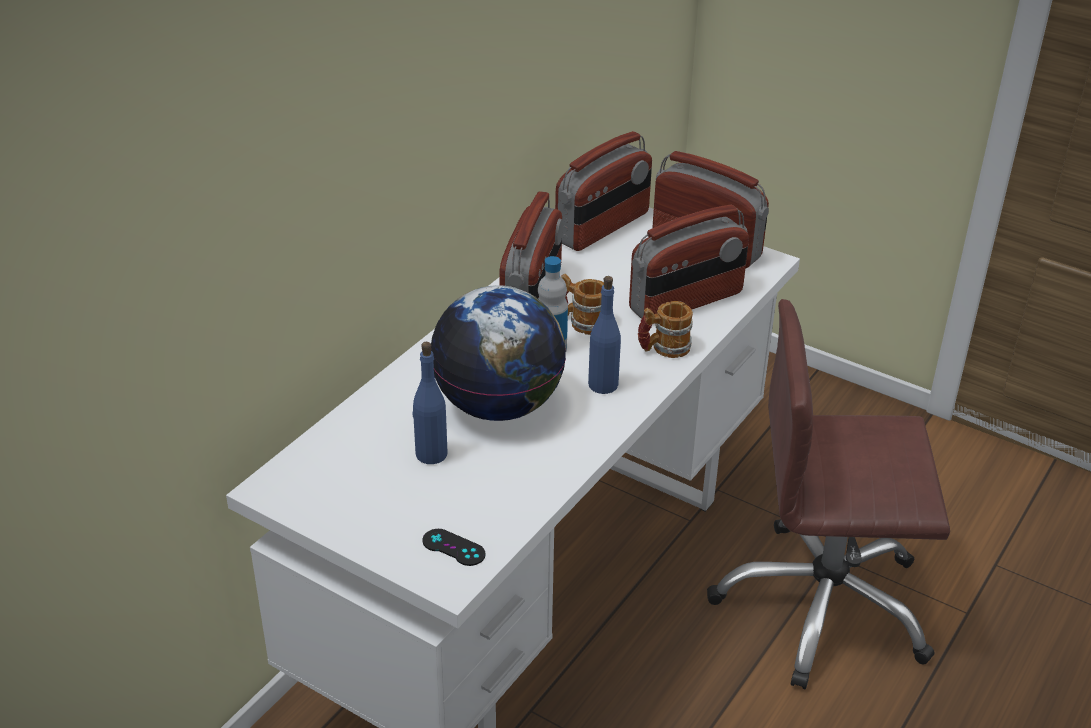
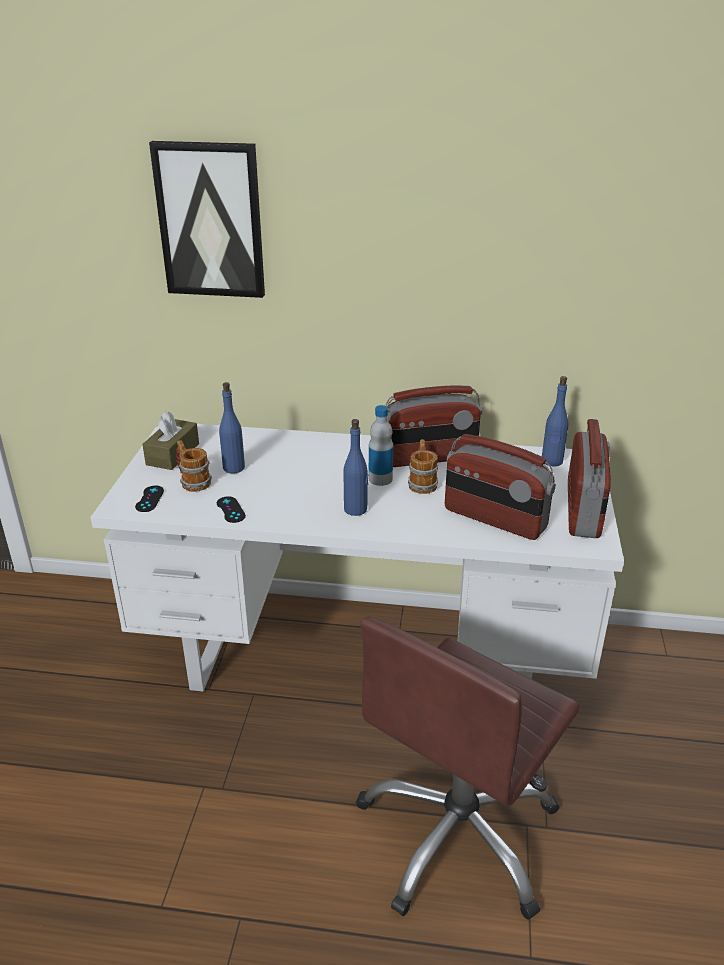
camera: 65 degrees right, 5 degrees down
(257, 148) = (210, 220): none -> picture
(345, 501) = (173, 454): none -> brown tissue box
(499, 405) = (300, 477): globe -> none
(534, 481) = (230, 510): none -> black game controller
(603, 227) = (551, 461): radio -> blue bottle
(663, 349) = (422, 523): mug -> mug (192, 481)
(822, 606) = (459, 834): brown office chair -> brown office chair turned 120 degrees counterclockwise

